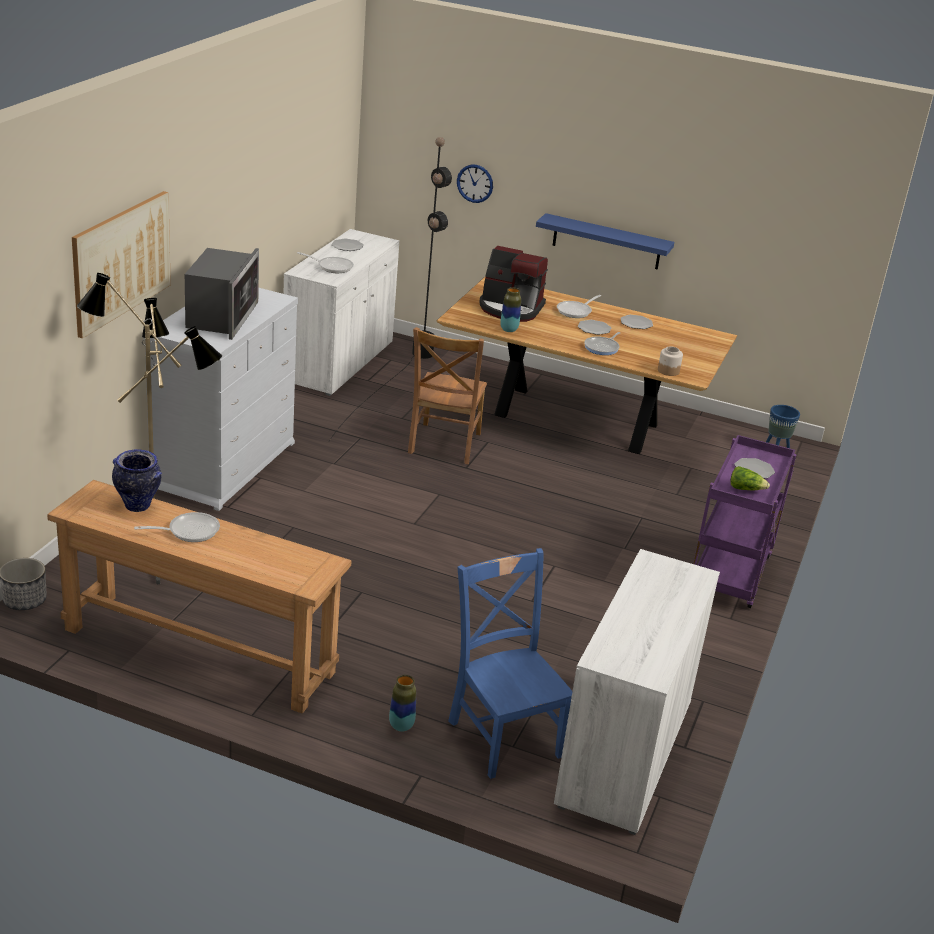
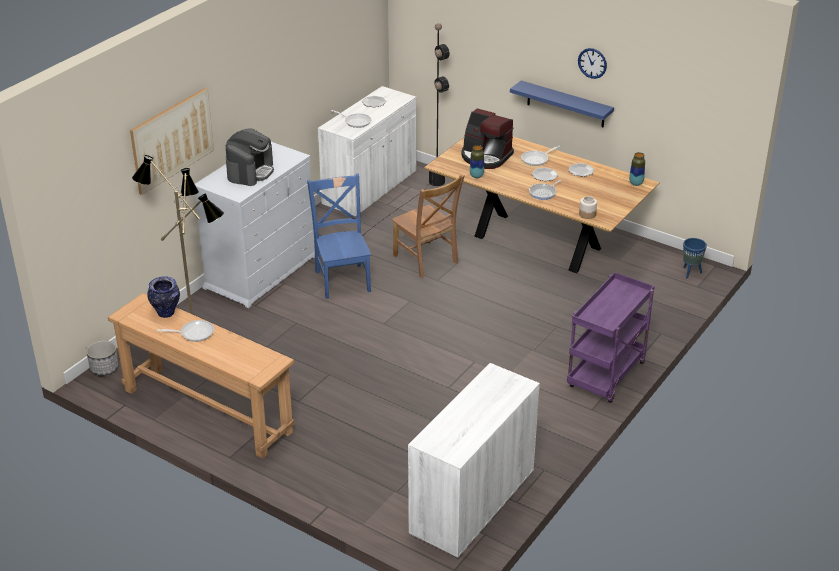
camera: 15 degrees right, 5 degrees up
(221, 316) = (250, 172): microwave -> coffee machine
(401, 726) = (325, 472): vase -> vase (636, 183)
(443, 445) = (426, 260): brown chair -> brown chair turned 60 degrees counterclockwise
(475, 183) = (470, 55): wall clock -> wall clock (592, 63)
(503, 735) = (392, 483): blue chair -> blue chair (342, 279)
(745, 489) = (602, 316): lettuce -> none
(754, 469) = (617, 300): plate -> none

